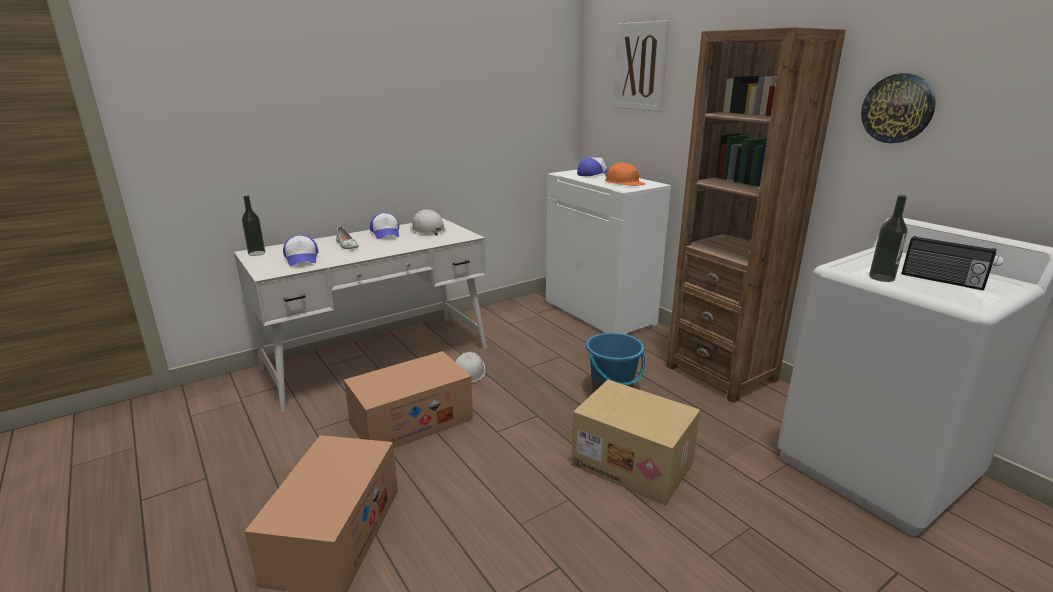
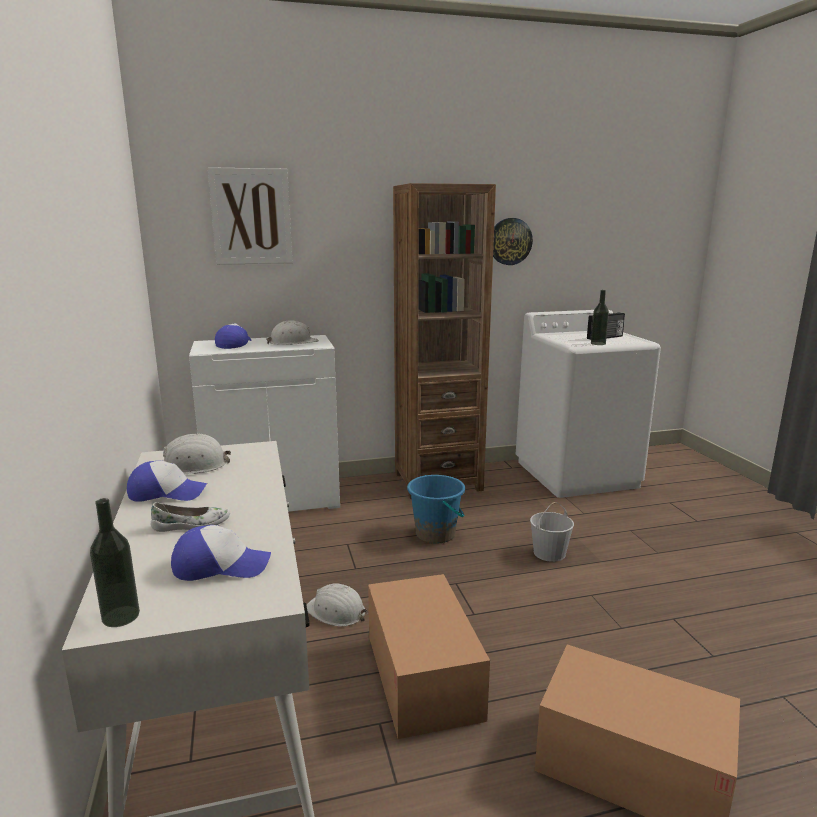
camera: 70 degrees left, 5 degrees down
(623, 183) = (293, 342): orange hard hat -> white hard hat
(633, 463) = (549, 552): cardboard box -> white bucket

